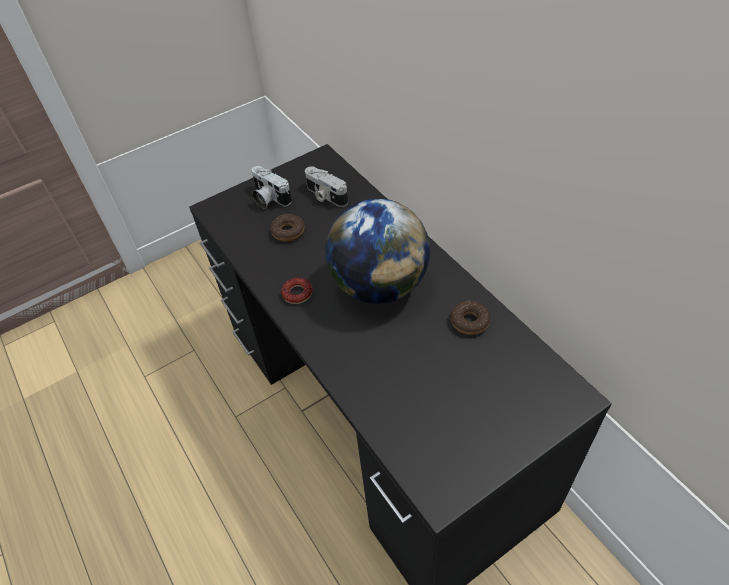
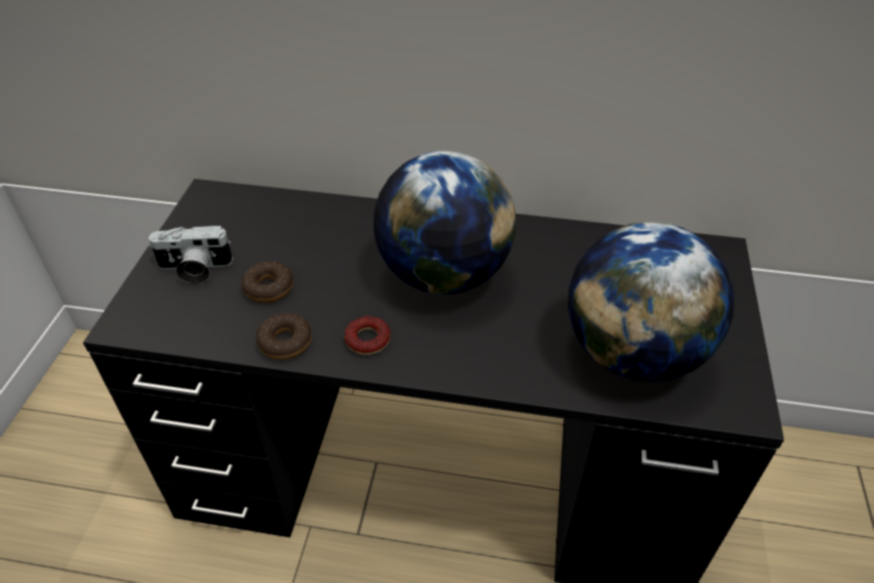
camera: 50 degrees left, 5 degrees down
(325, 196) = (265, 228): camera -> none
(421, 411) = (634, 353): none -> globe
(469, 321) = (567, 251): donut -> donut (285, 342)

